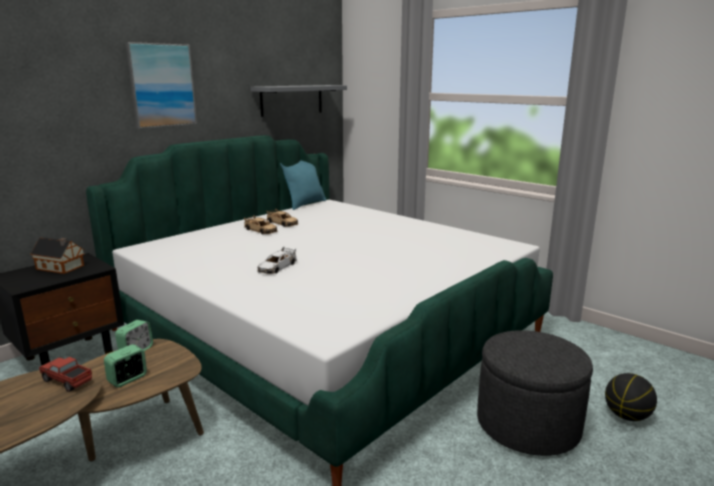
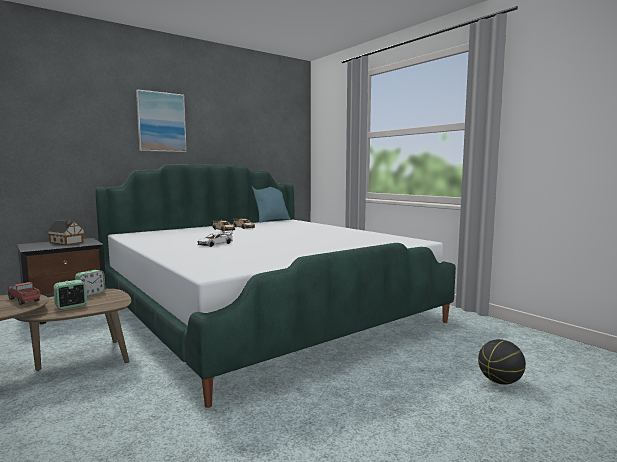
camera: 10 degrees right, 10 degrees down
(292, 100) = (266, 142): grey shelf -> none
(527, 424) = (401, 379): grey ottoman -> none

